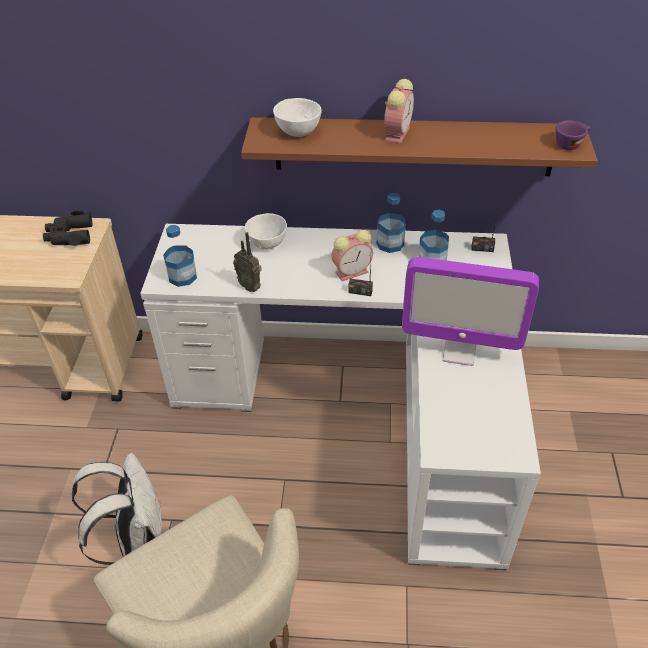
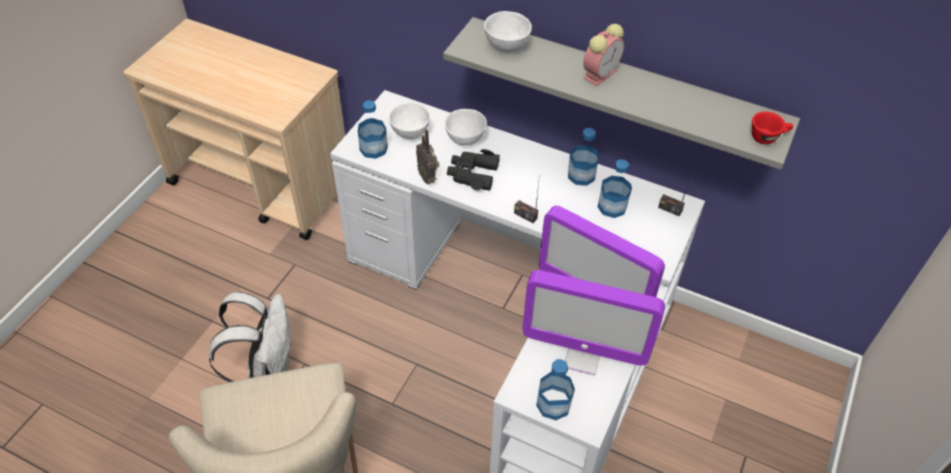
camera: 20 degrees right, 5 degrees up
(69, 236) = (295, 77): black binoculars -> black binoculars (472, 174)
(211, 252) = (410, 132): none -> white bowl
(352, 271) = (529, 193): alarm clock -> none
(413, 146) = (623, 88): brown shelf -> grey shelf
(477, 449) = (553, 404): none -> bottle
(478, 398) = (582, 357): none -> monitor
(570, 144) = (768, 137): purple cup -> red cup

